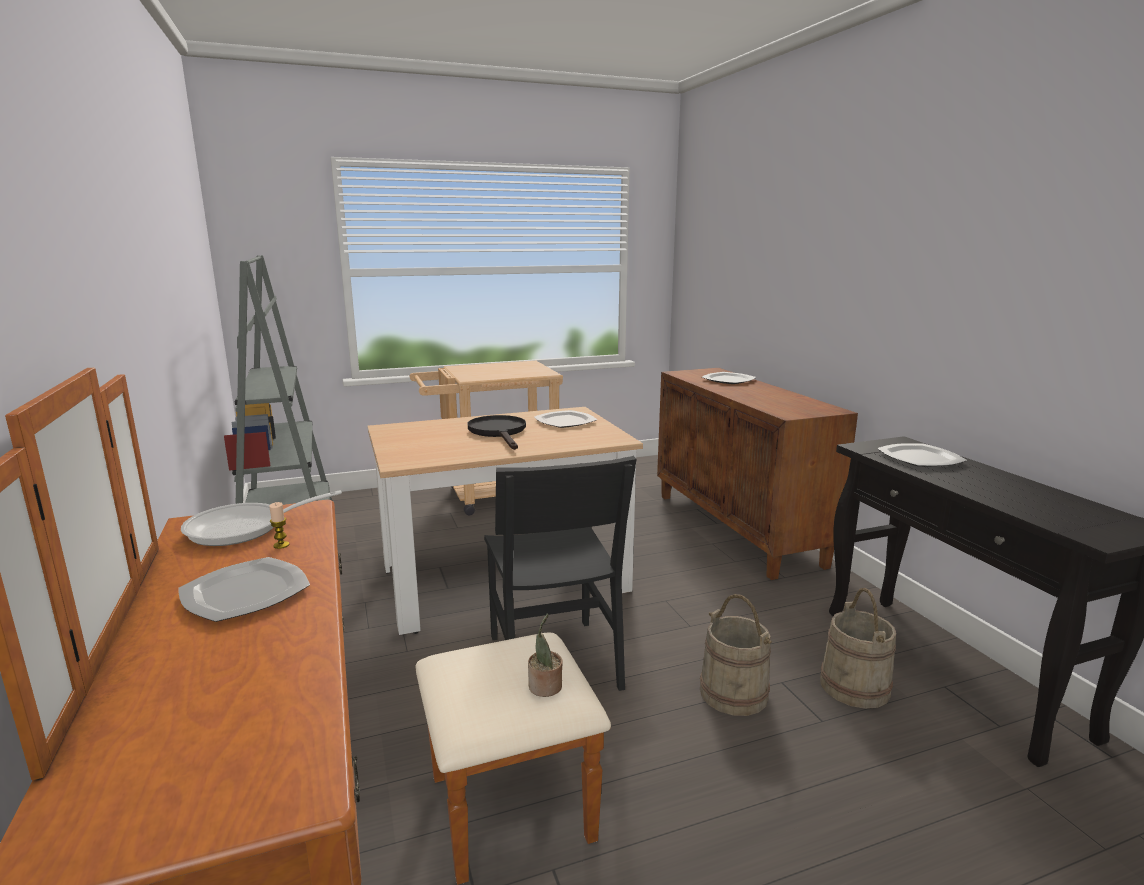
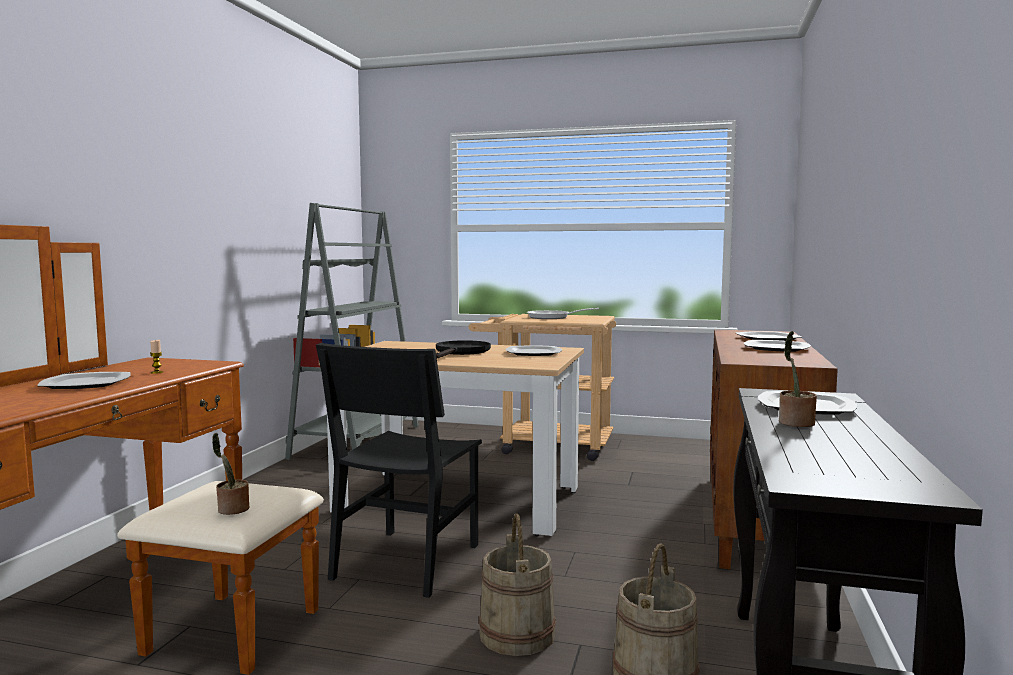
camera: 35 degrees right, 10 degrees down
(245, 528) = (164, 365): frying pan -> frying pan (552, 317)
(767, 393) = (777, 348): none -> plate
(957, 478) = (795, 423): none -> potted plant

